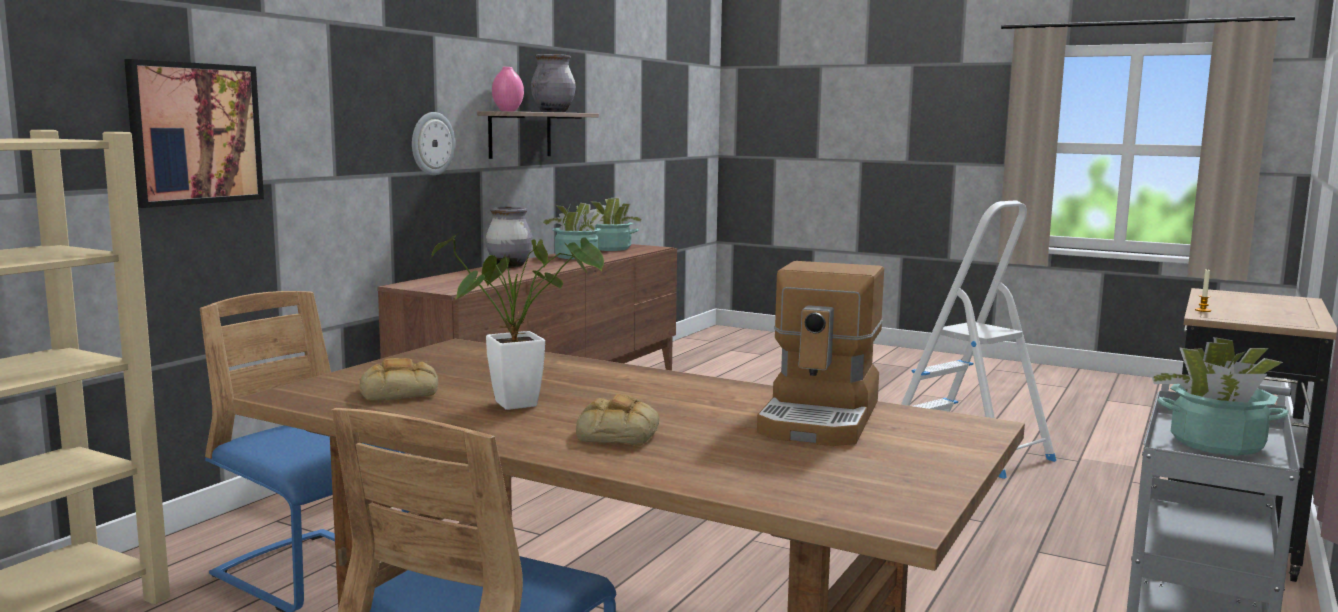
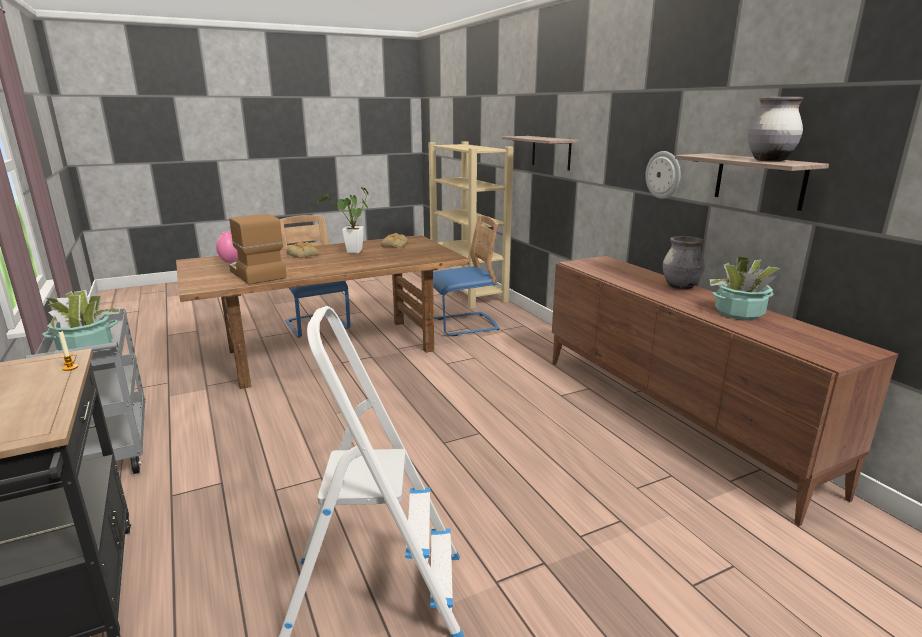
camera: 125 degrees right, 10 degrees up
(195, 133) = (551, 152): picture -> shelf
(508, 111) = (722, 155): pink vase -> pink vase (229, 261)
(610, 248) = (815, 337): potted plant -> none

